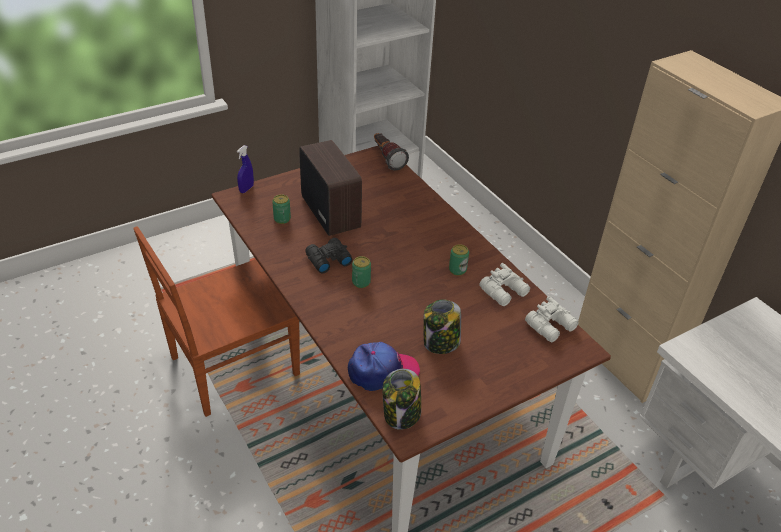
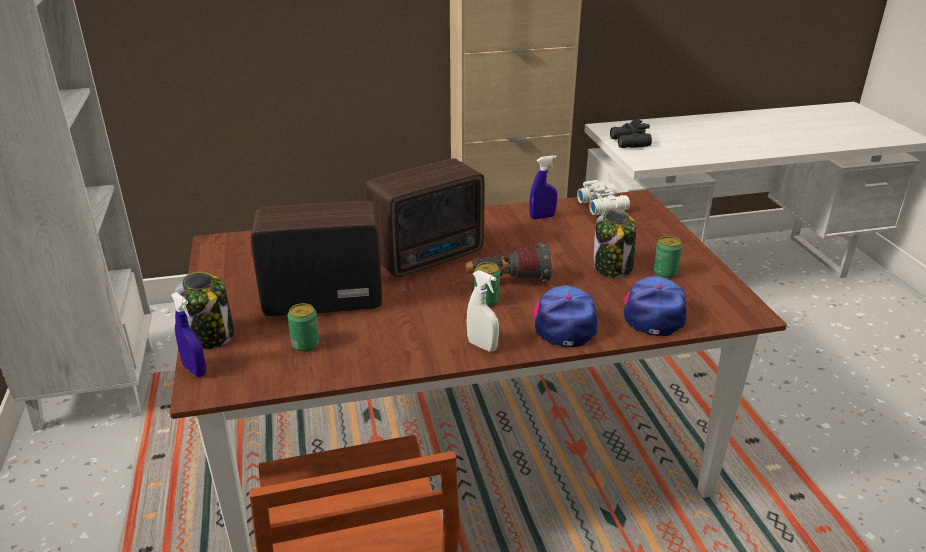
camera: 70 degrees left, 10 degrees down
(305, 289) = (482, 346): none -> white spray bottle
(327, 260) = (427, 319): black binoculars -> black binoculars (629, 143)
(348, 324) = (564, 322): none -> cap
(387, 158) = (233, 239): flashlight -> flashlight (508, 281)
(401, 414) = (722, 311): jar -> jar (211, 335)
(408, 245) = (430, 256): none -> radio
(457, 270) = (493, 235): can -> can (665, 272)
(505, 292) = (542, 217): white binoculars -> blue spray bottle

